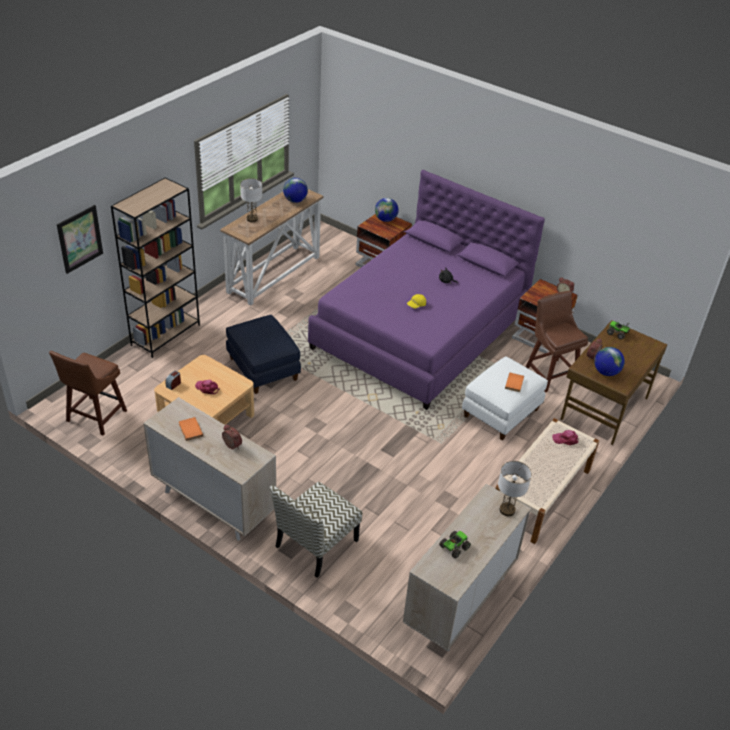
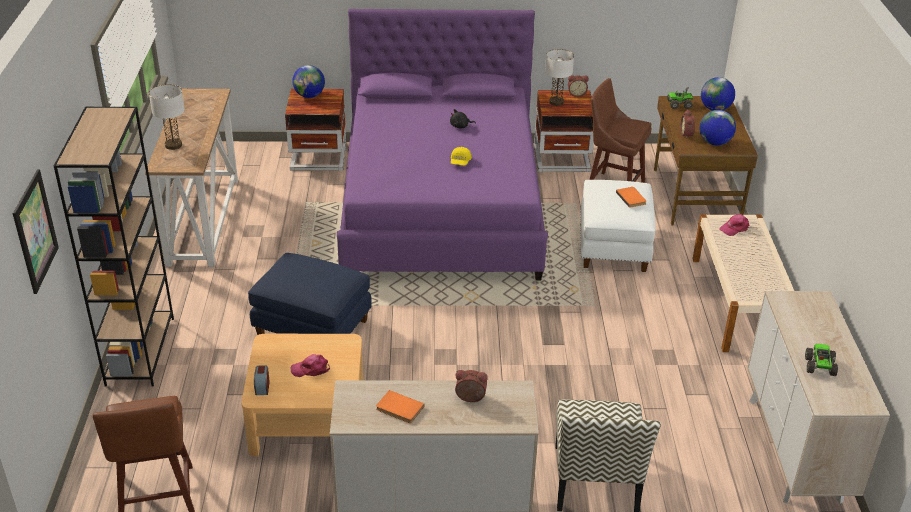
camera: 35 degrees left, 5 degrees down
(295, 200) = (202, 106): globe -> globe (715, 109)
(507, 510) = (815, 304): table lamp -> table lamp (556, 102)

